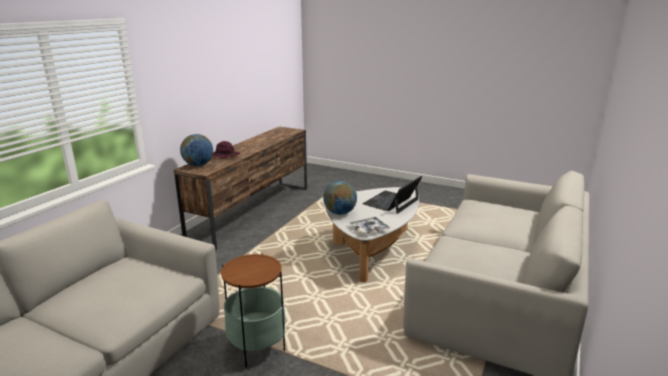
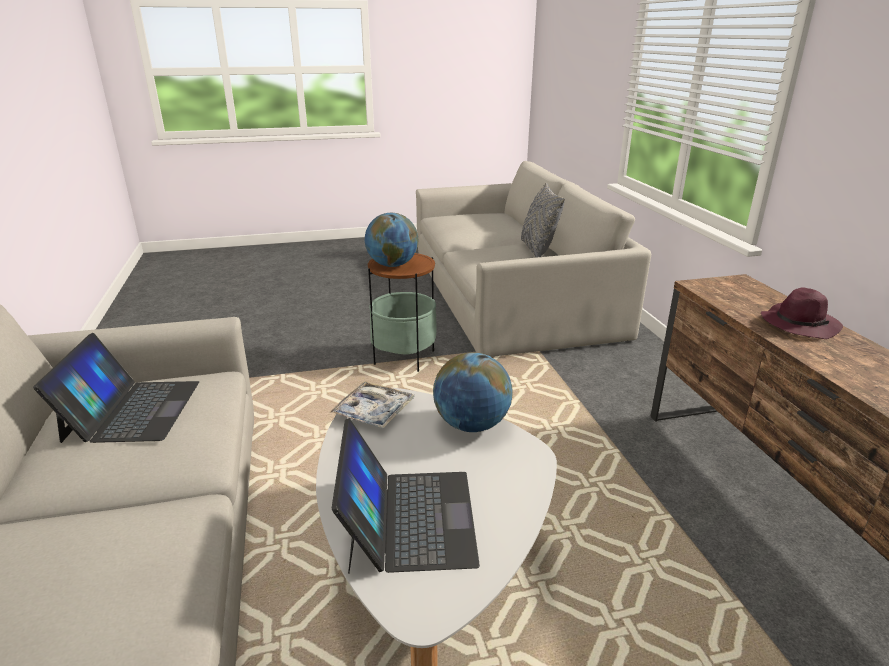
camera: 140 degrees right, 5 degrees up
(81, 287) = (537, 250): none -> grey pillow
(198, 165) = (751, 291): globe -> globe (392, 265)
(479, 264) = (132, 410): none -> laptop

